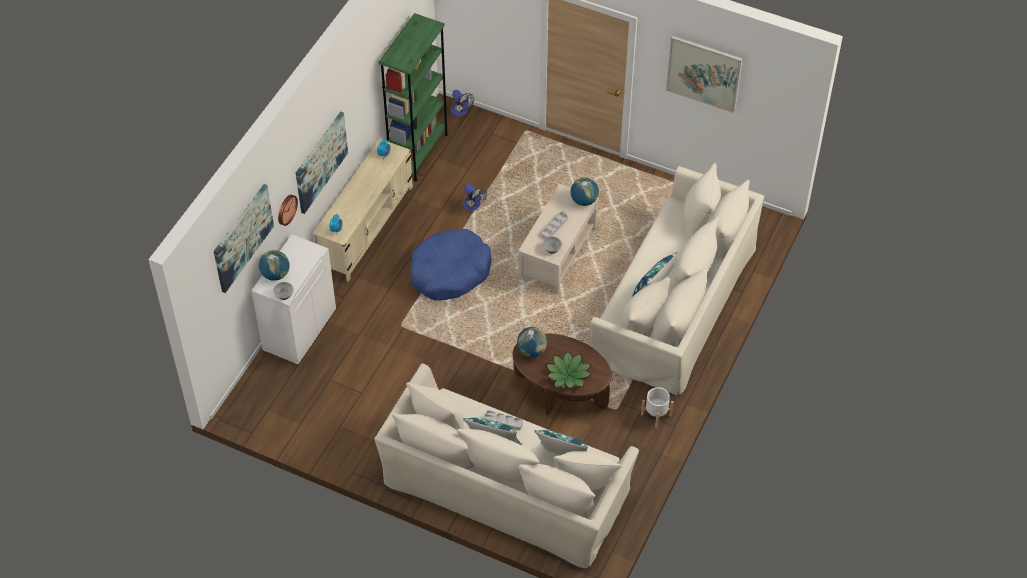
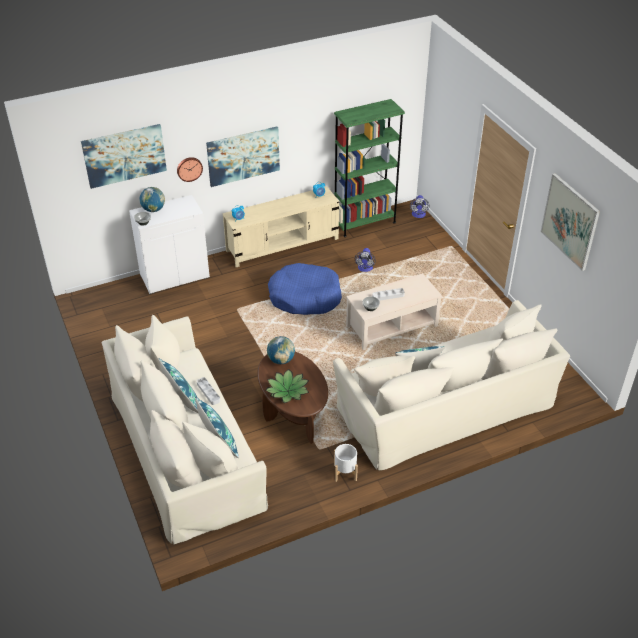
camera: 40 degrees right, 10 degrees down
(584, 201) = (428, 292): globe -> none

